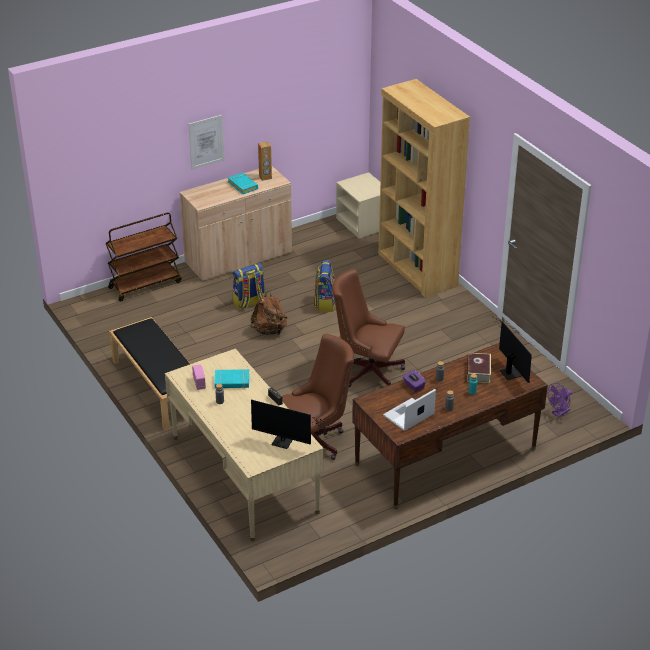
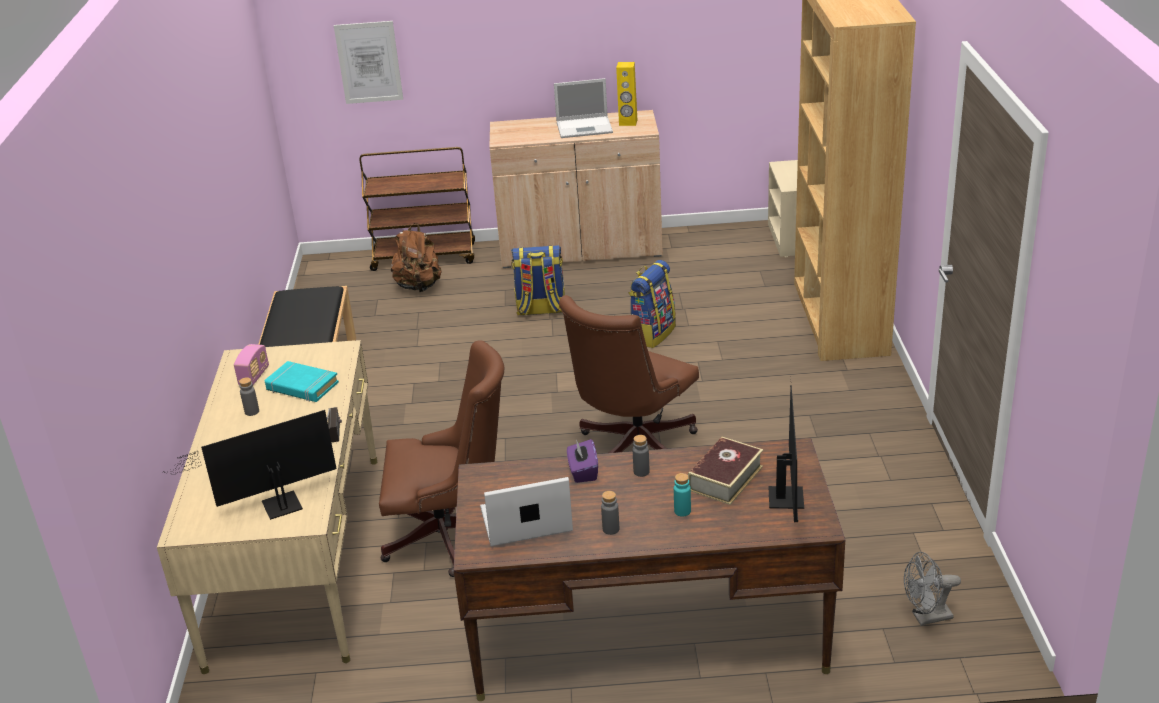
camera: 30 degrees right, 5 degrees down
(206, 142) = (536, 46): picture -> picture (369, 62)
(243, 185) = (585, 127): turquoise book -> laptop
(265, 177) = (628, 122): brown speaker -> yellow speaker
(269, 330) = (535, 353): brown backpack -> brown backpack (419, 286)
(285, 443) = (275, 506): monitor -> monitor turned 105 degrees clockwise
(367, 370) = (632, 448): brown office chair -> brown office chair turned 105 degrees counterclockwise
(559, 413) = (926, 617): purple fan -> grey fan

